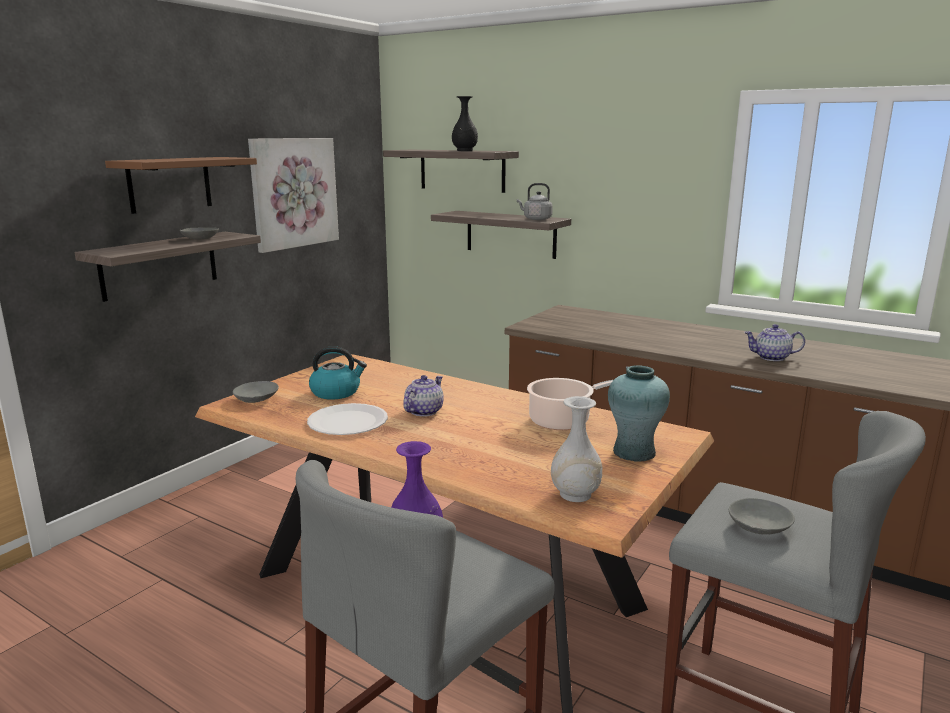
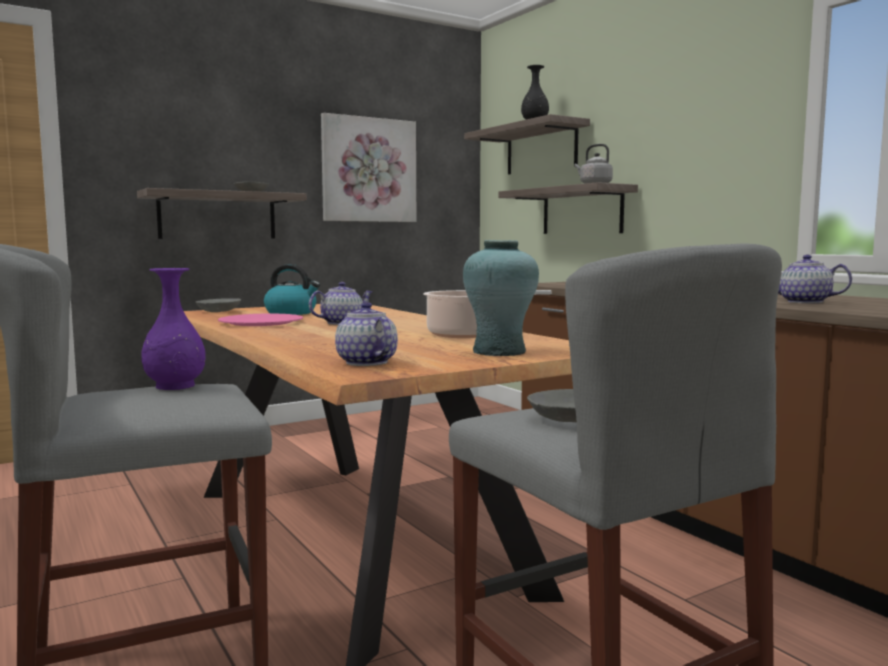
camera: 25 degrees right, 10 degrees down
(169, 184) = (235, 145): brown shelf -> none
(348, 422) = (261, 322): white plate -> pink plate
(575, 495) = (365, 362): white vase -> teapot

